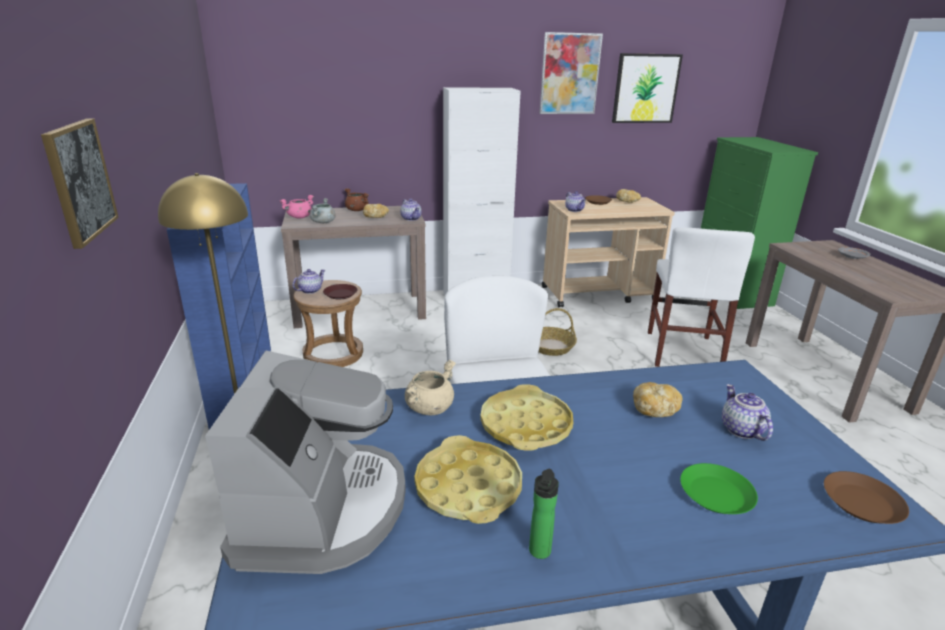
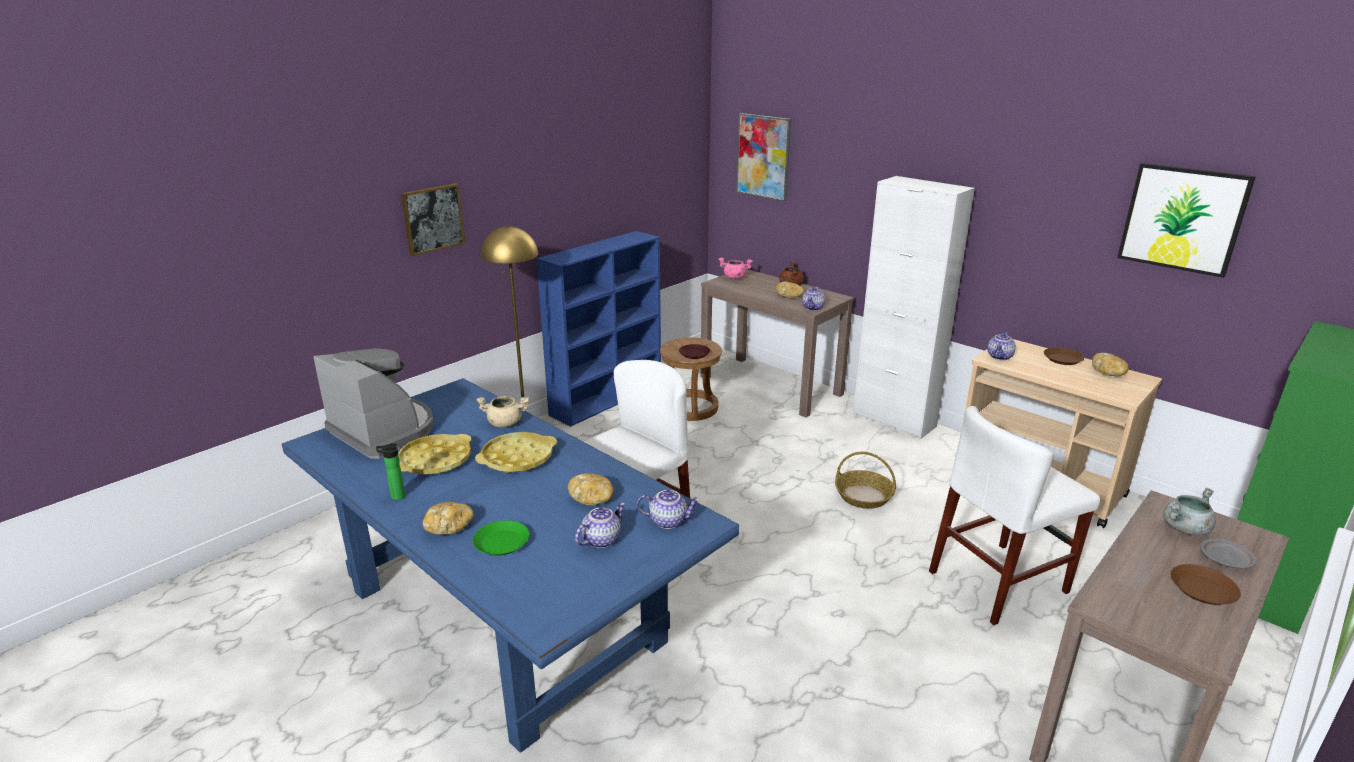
camera: 55 degrees right, 0 degrees up
(310, 290) = (682, 342): teapot -> teapot (668, 521)
(322, 509) = (384, 431): coffee machine -> coffee machine turned 105 degrees counterclockwise
(323, 222) = (740, 287): grey cooking pot -> grey cooking pot (1185, 529)
(569, 74) = (1059, 181): picture -> picture (763, 157)
(656, 525) = (449, 527): none -> bread
(861, 503) = (546, 606): brown plate -> brown plate (1202, 589)

